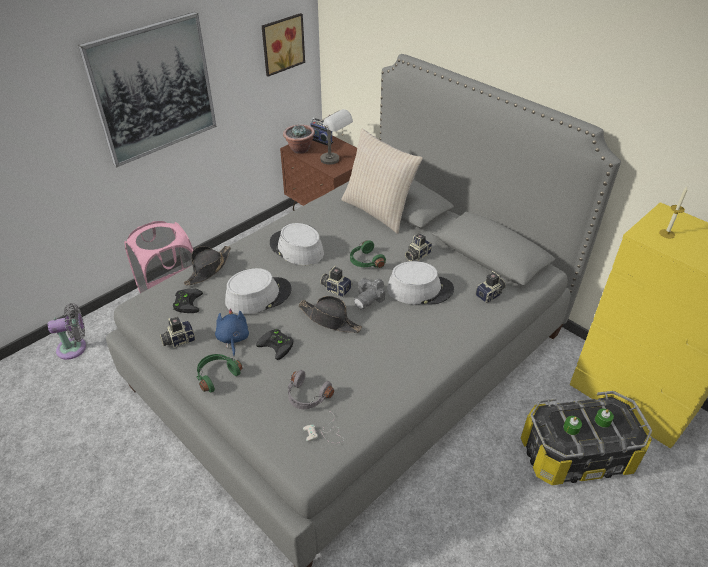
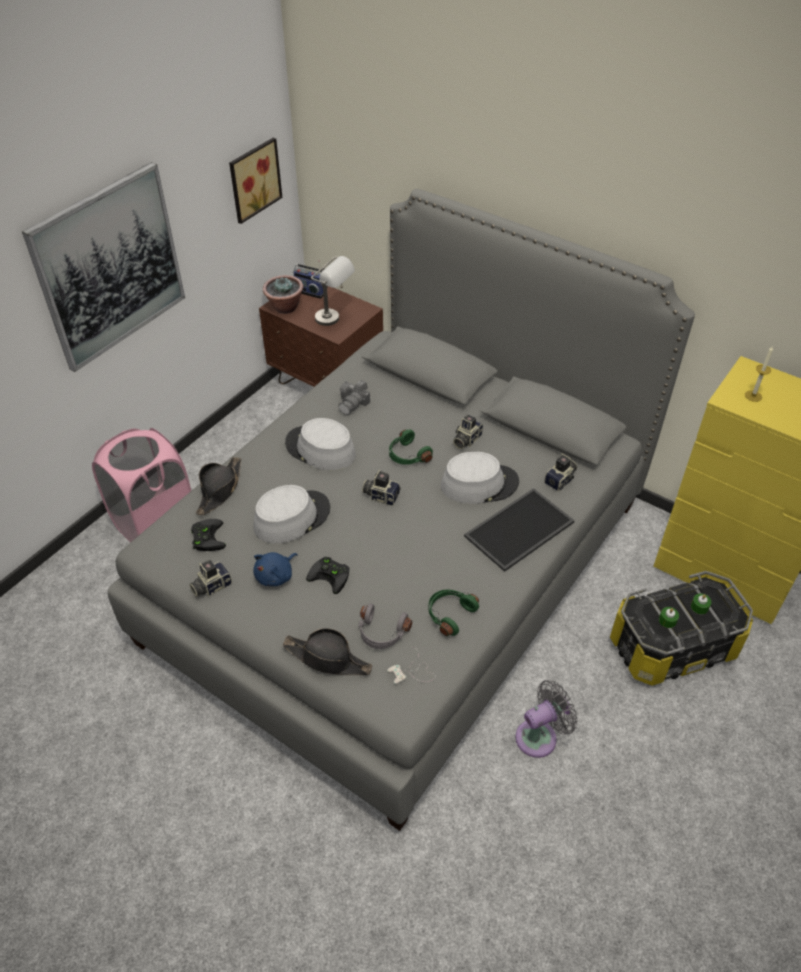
camera: 10 degrees left, 5 degrees up
(75, 348) = (48, 604): grey fan -> grey fan (540, 736)
(216, 375) = (270, 623): green headphones -> green headphones (449, 614)
(233, 339) = (276, 576): blue plush toy -> blue plush toy turned 120 degrees counterclockwise
(330, 320) = (384, 536): black hat -> black hat (328, 659)
(369, 299) = (423, 504): camera -> camera (353, 403)
(378, 211) = (407, 386): beige pillow -> none
(446, 330) = (519, 531): none -> tray

